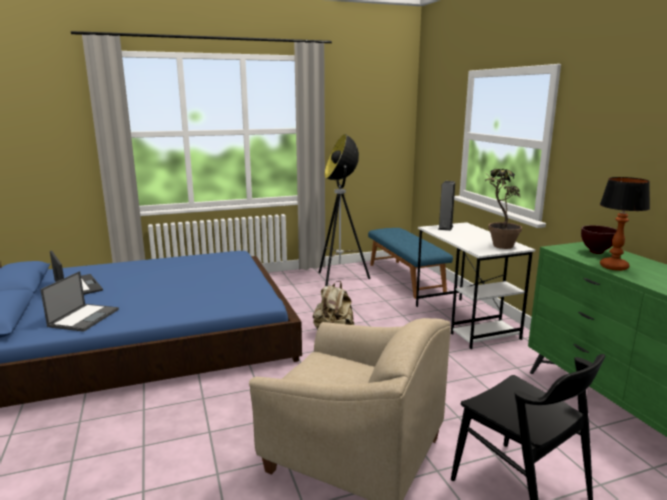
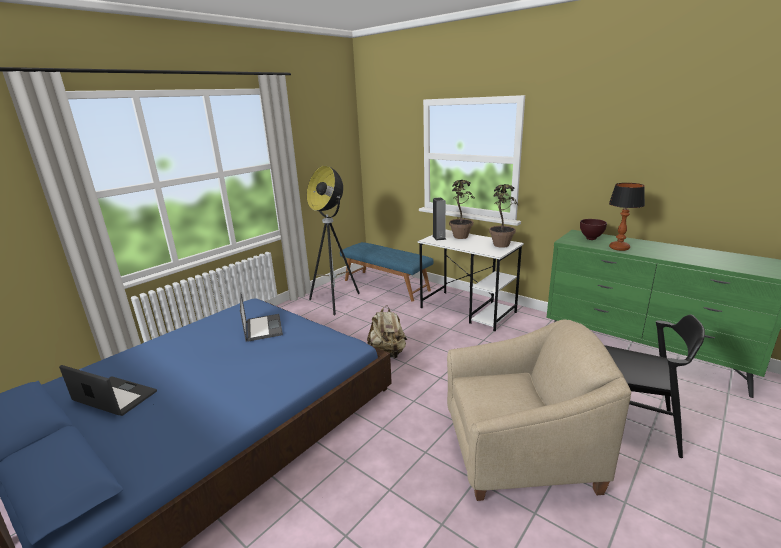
camera: 30 degrees left, 5 degrees up
(84, 317) = (182, 431): laptop -> laptop (263, 327)
(467, 232) = (460, 238): none -> potted plant

